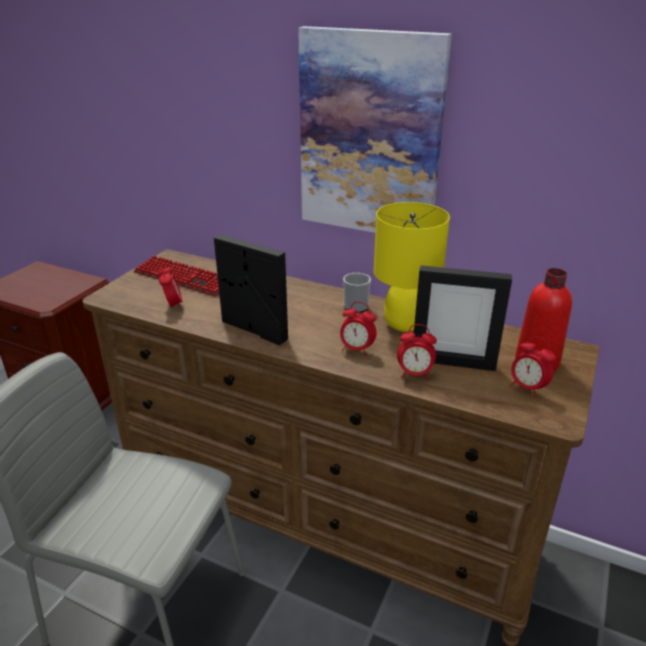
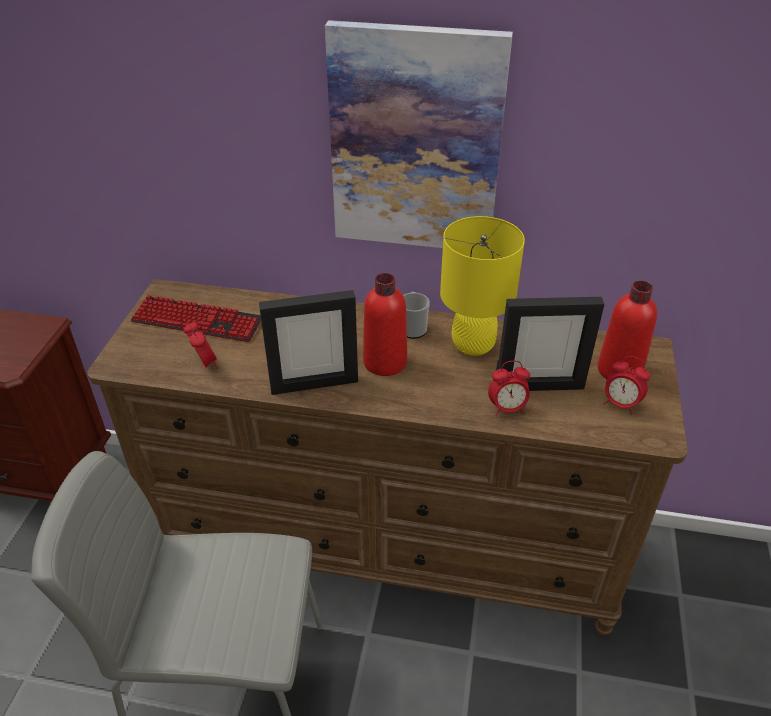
camera: 15 degrees left, 10 degrees up
(253, 331) = (314, 383): picture frame -> picture frame turned 150 degrees clockwise
(320, 325) = (385, 362): none -> red bottle
(356, 349) = (436, 388): alarm clock -> none

